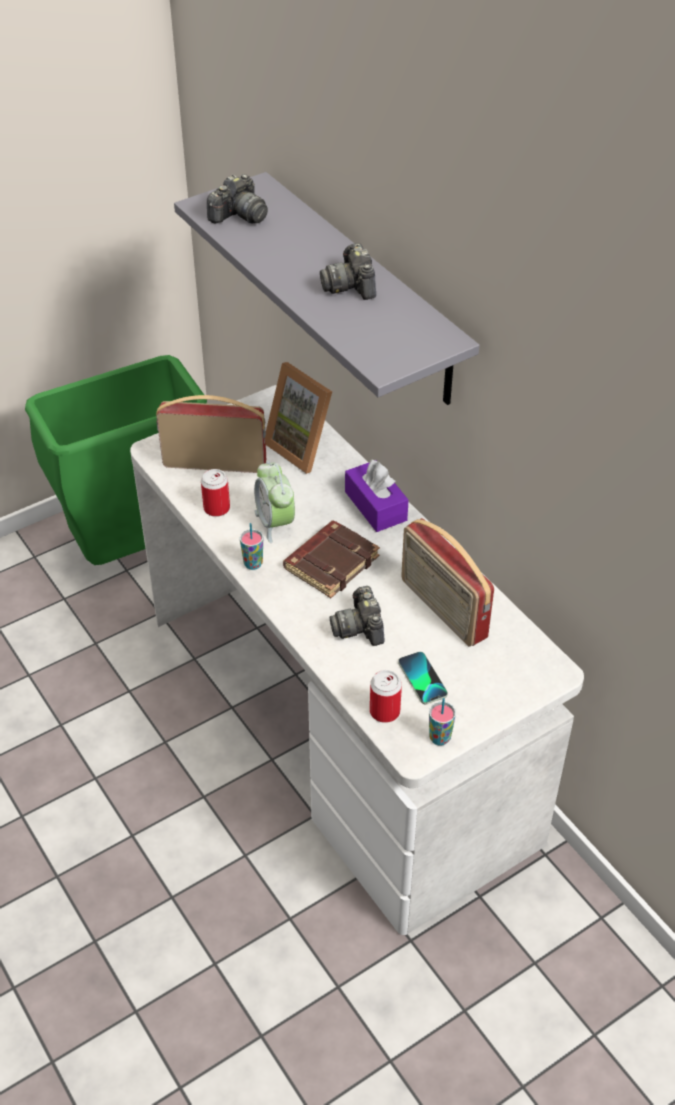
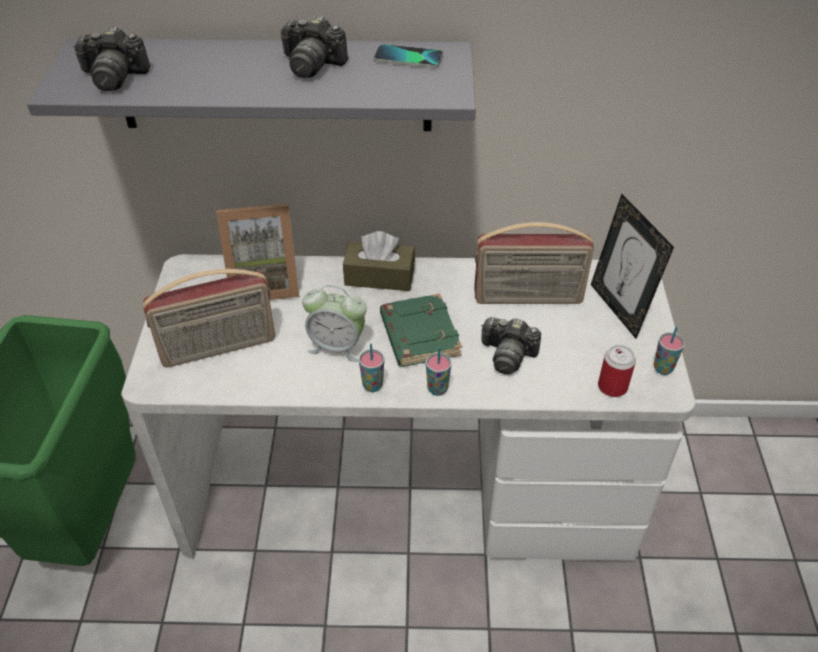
camera: 55 degrees left, 0 degrees up
(215, 463) = (218, 348): radio -> radio turned 150 degrees counterclockwise
(216, 508) = (278, 376): can -> none
(239, 216) = (114, 77): camera -> camera turned 105 degrees clockwise
(282, 602) = (437, 389): none -> cup
(331, 562) = (418, 335): brown book -> green book
(375, 506) = (379, 276): purple tissue box -> brown tissue box
(422, 679) = (593, 347): phone -> phone (408, 58)
(489, 676) = (618, 309): none -> picture frame

